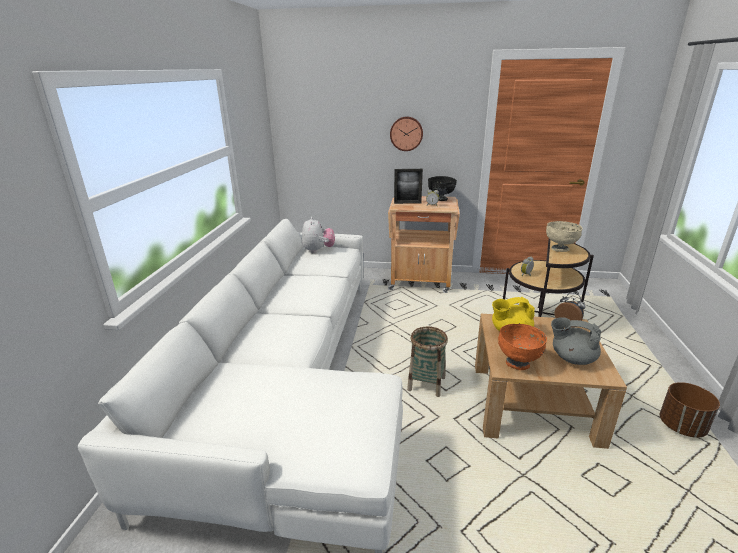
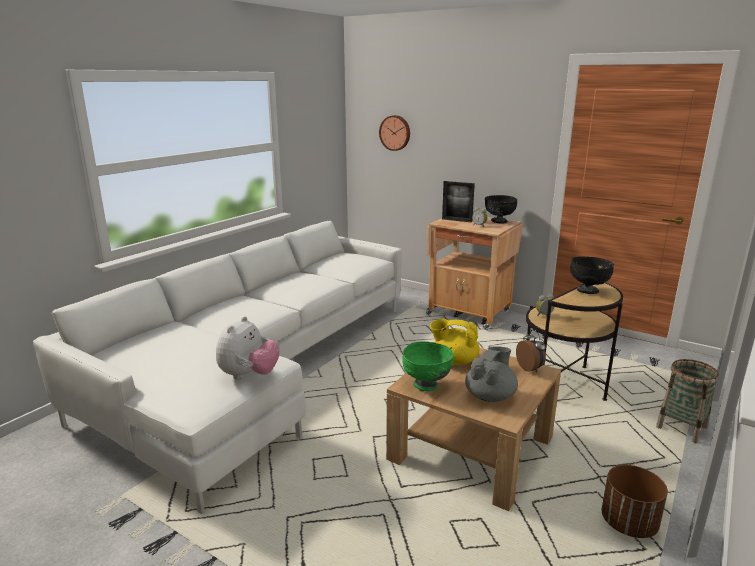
camera: 25 degrees right, 5 degrees down
(318, 250) = (348, 256): plush toy -> plush toy (249, 375)
(406, 133) = (472, 144): wall clock -> wall clock (395, 133)
(426, 384) = (378, 402): basket -> basket (681, 427)
(518, 364) = (426, 386): orange bowl -> green bowl
(560, 249) = (588, 291): beige bowl -> black bowl
(572, 358) = (490, 396): grey teapot -> grey teapot turned 75 degrees clockwise

